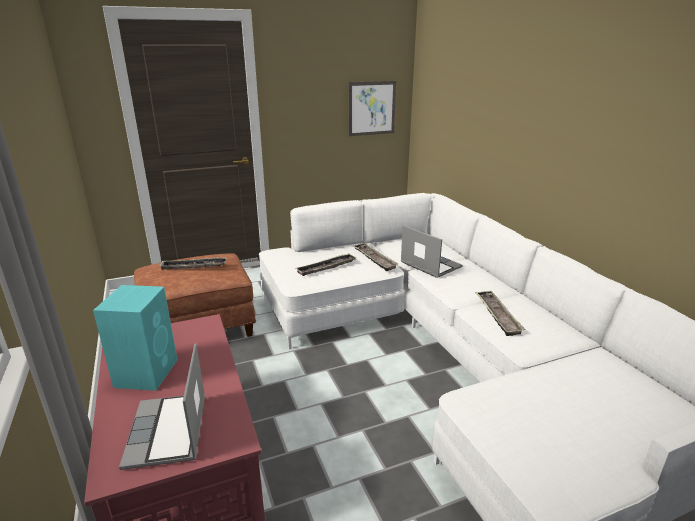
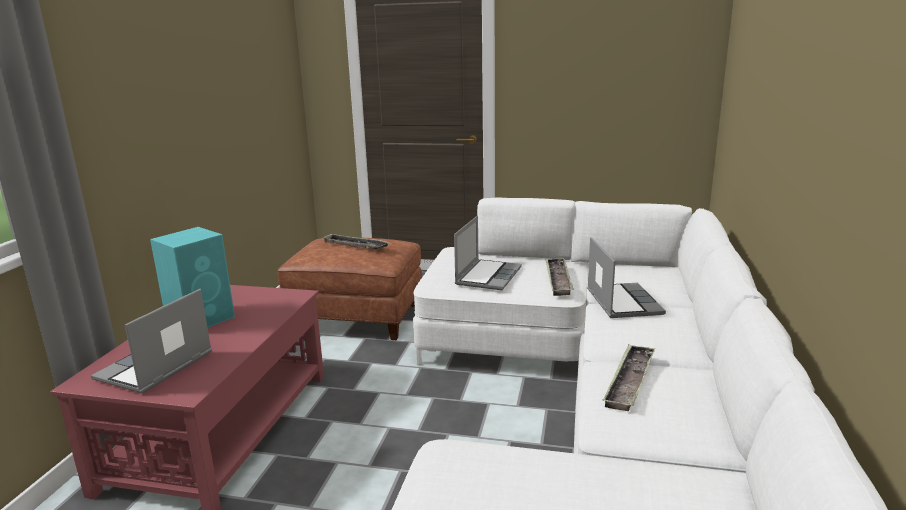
camera: 35 degrees right, 5 degrees down
(326, 267) = (488, 276): tray -> laptop
(371, 108) = (654, 83): picture -> none

